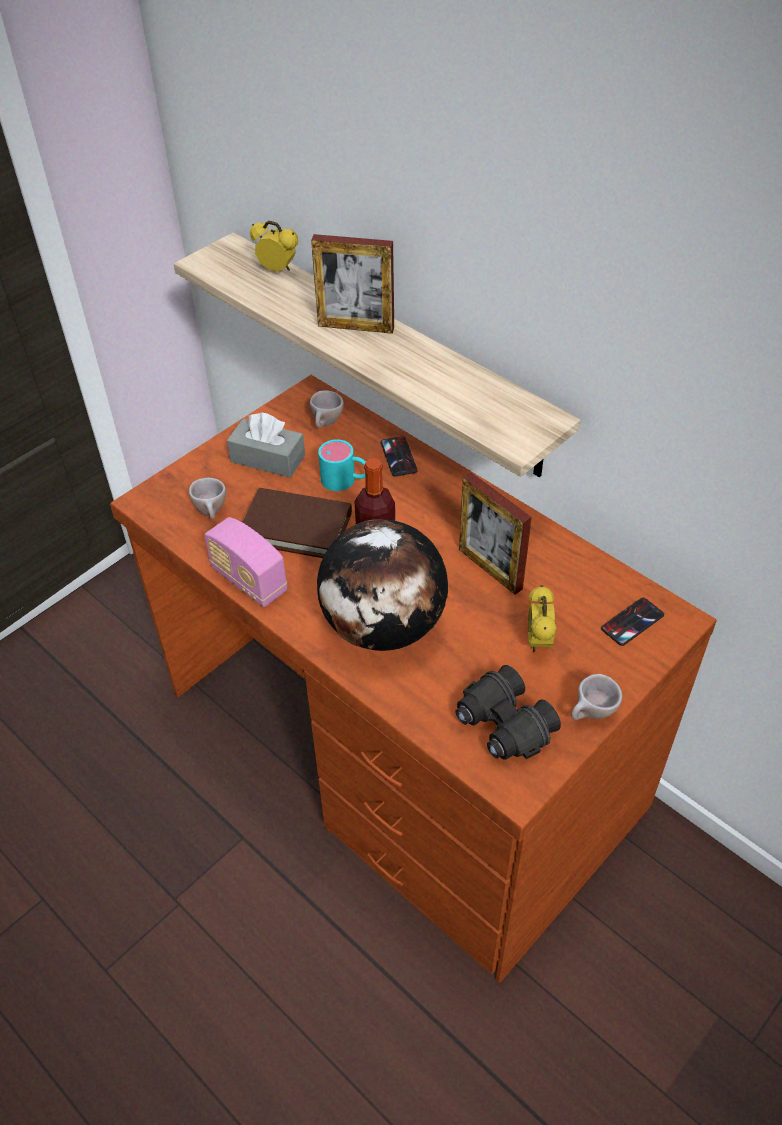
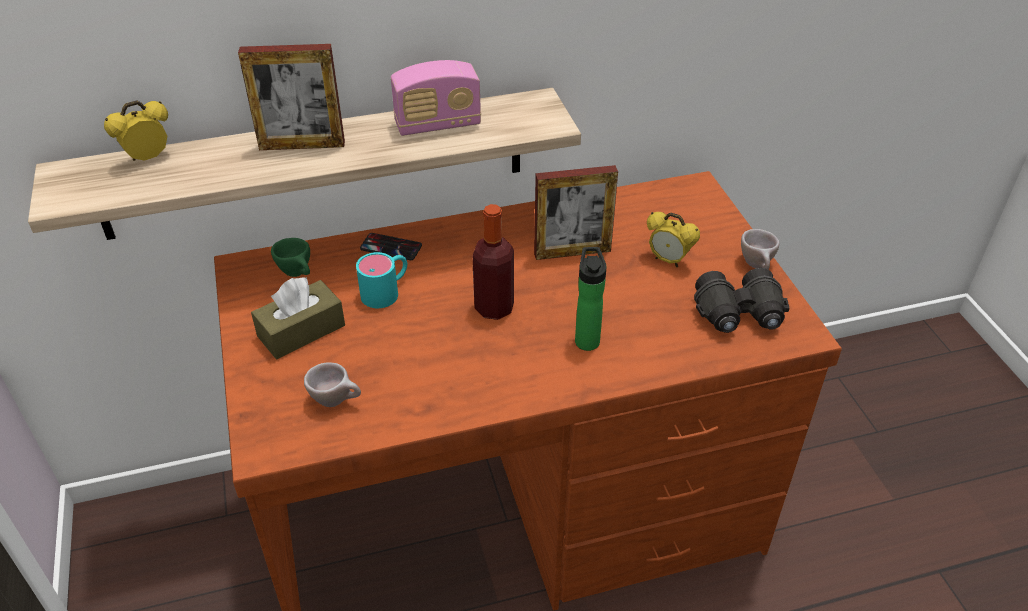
camera: 60 degrees left, 5 degrees down
(249, 580) = (455, 407): radio -> radio (438, 124)
(267, 459) = (301, 331): grey tissue box -> brown tissue box
(296, 527) = (415, 347): brown book -> none
(326, 424) = (298, 273): beige cup -> green cup
(356, 327) = (302, 145): picture frame -> picture frame turned 45 degrees clockwise
(384, 627) = (587, 339): globe -> bottle
(632, 622) = (684, 207): phone -> none

